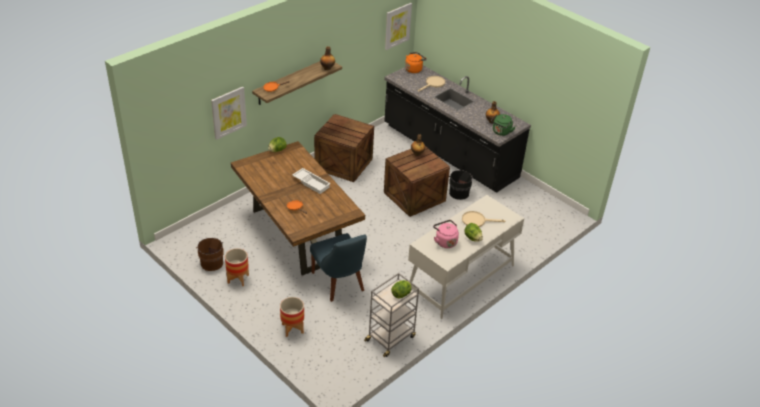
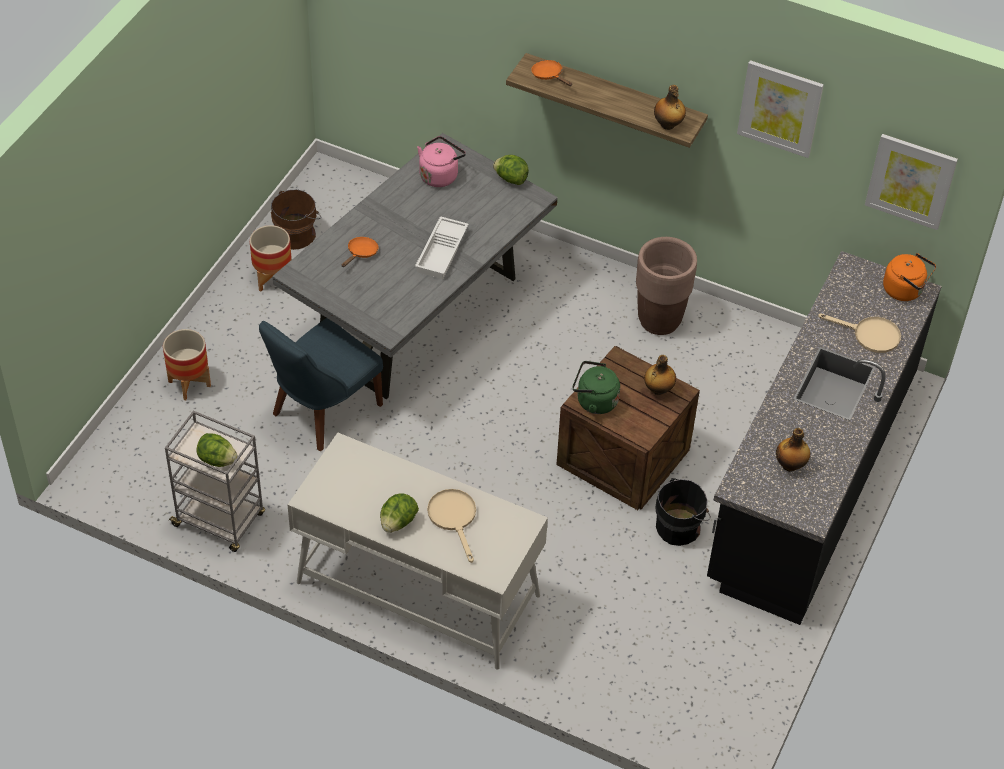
camera: 70 degrees right, 10 degrees up
(228, 112) = (473, 55): picture -> picture (780, 108)
(297, 235) = (418, 318): brown dining table -> grey dining table
(343, 164) = (659, 320): crate -> brown planter
(445, 241) = (368, 482): pink kettle -> pink kettle (440, 175)
(501, 132) = (758, 489): green kettle -> green kettle (594, 401)

